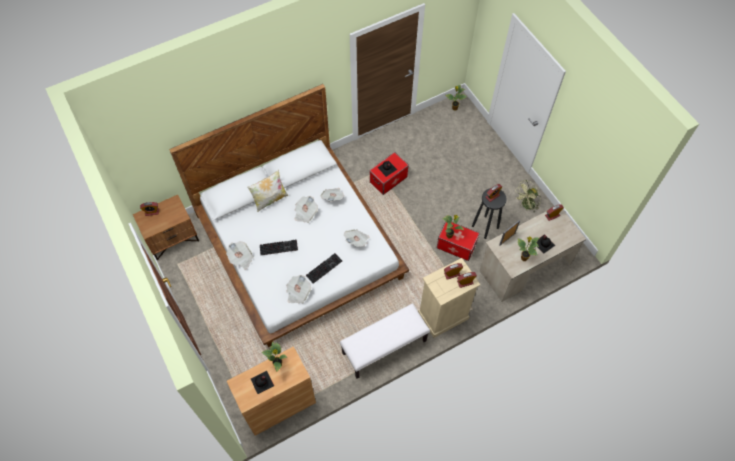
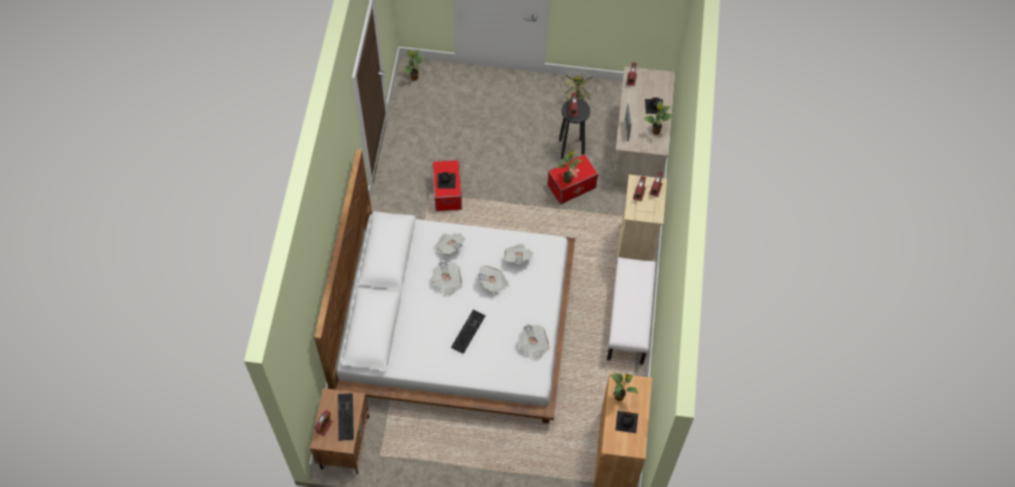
camera: 55 degrees left, 0 degrees up
(241, 258) = (452, 374): newspaper -> newspaper (493, 283)
(270, 199) = (402, 305): pillow -> none
(324, 267) = (524, 305): keyboard -> keyboard (344, 416)

